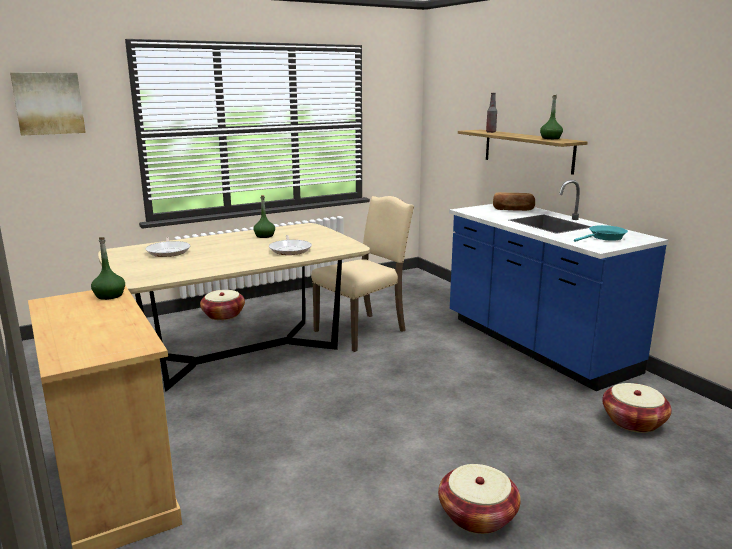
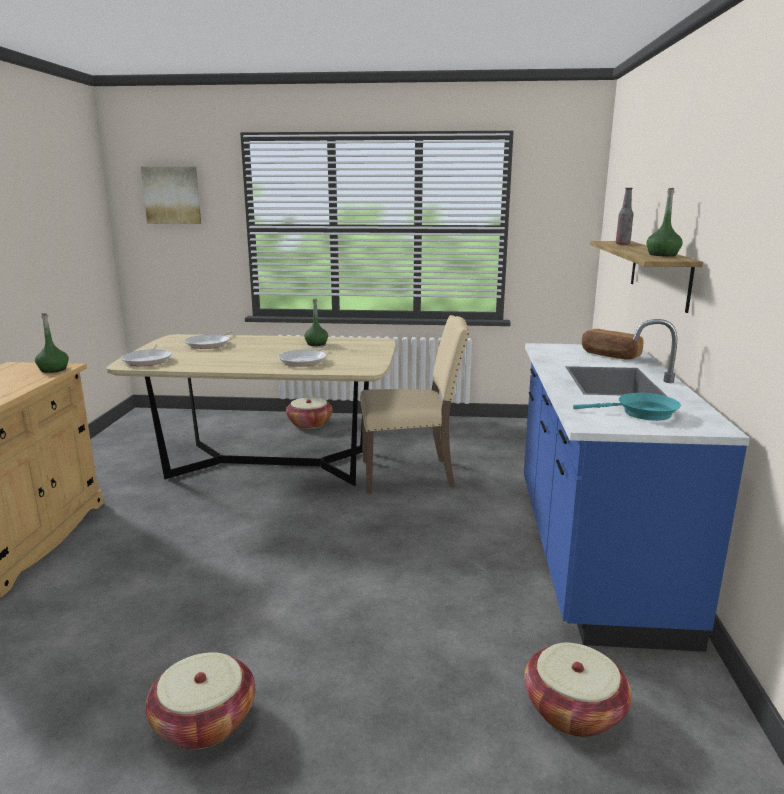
camera: 35 degrees right, 0 degrees up
(148, 274) = (148, 360): none -> frying pan

